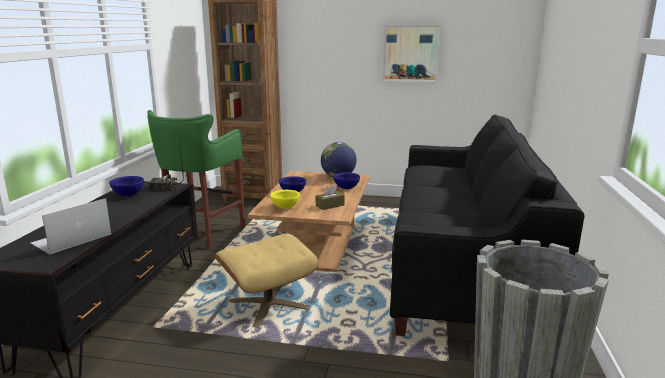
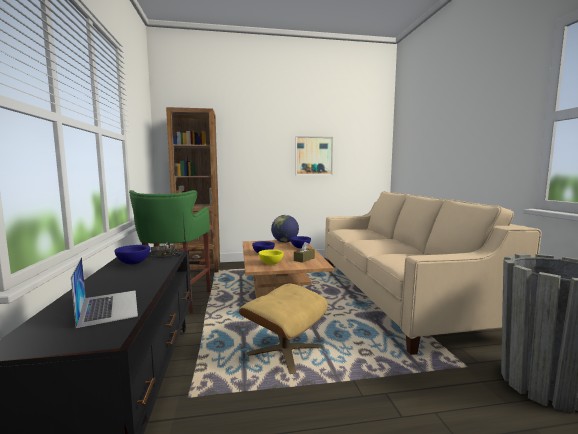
camera: 20 degrees left, 10 degrees down
(71, 238) = (109, 307): laptop -> laptop turned 135 degrees clockwise
(461, 266) = (396, 296): black sofa -> beige sofa

